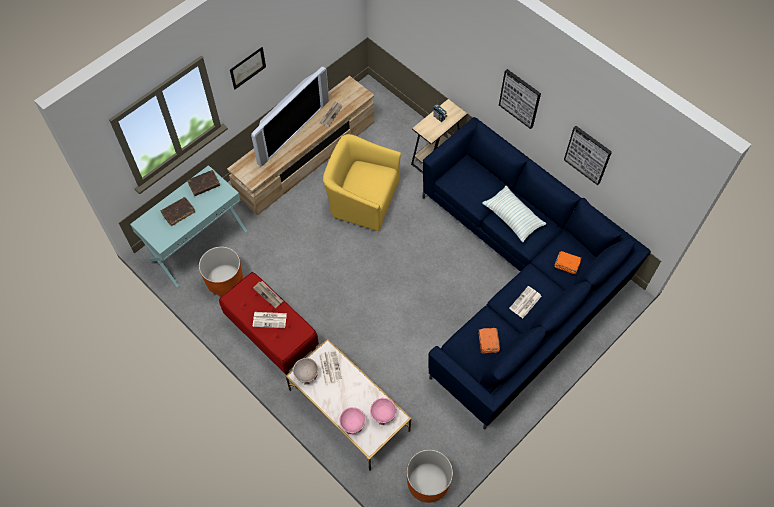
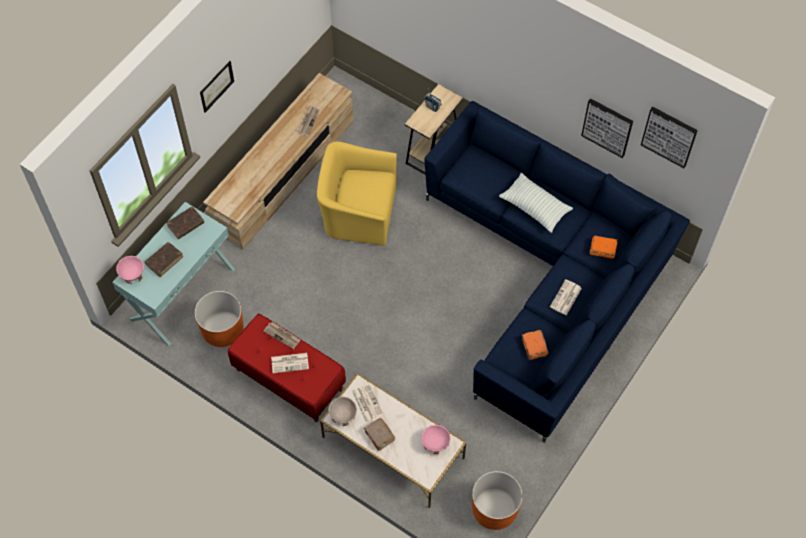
camera: 10 degrees left, 0 degrees up
(291, 131) = (267, 147): television -> none
(334, 399) = (379, 436): none -> brown book
(353, 424) = (405, 459): pink bowl -> pink bowl (133, 275)
(520, 98) = (524, 76): picture -> picture (669, 136)

